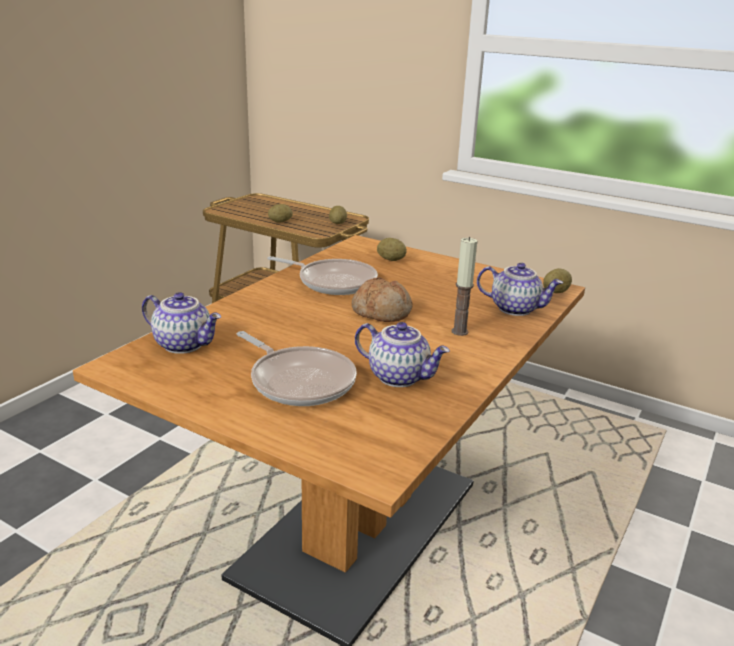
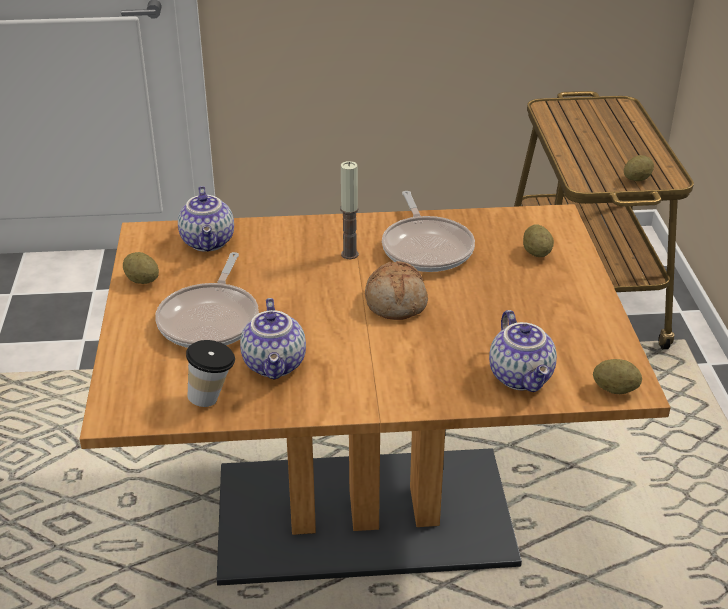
camera: 55 degrees right, 10 degrees up
(280, 222) = (579, 149): potato -> potato (142, 280)
(411, 417) = (213, 398): none -> cup
(459, 331) = (412, 362): candle -> candle (349, 254)

